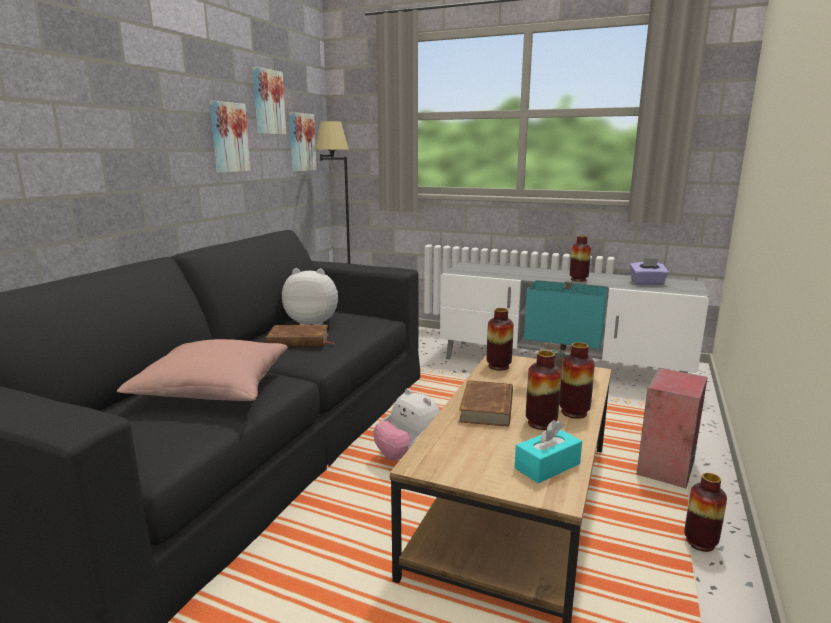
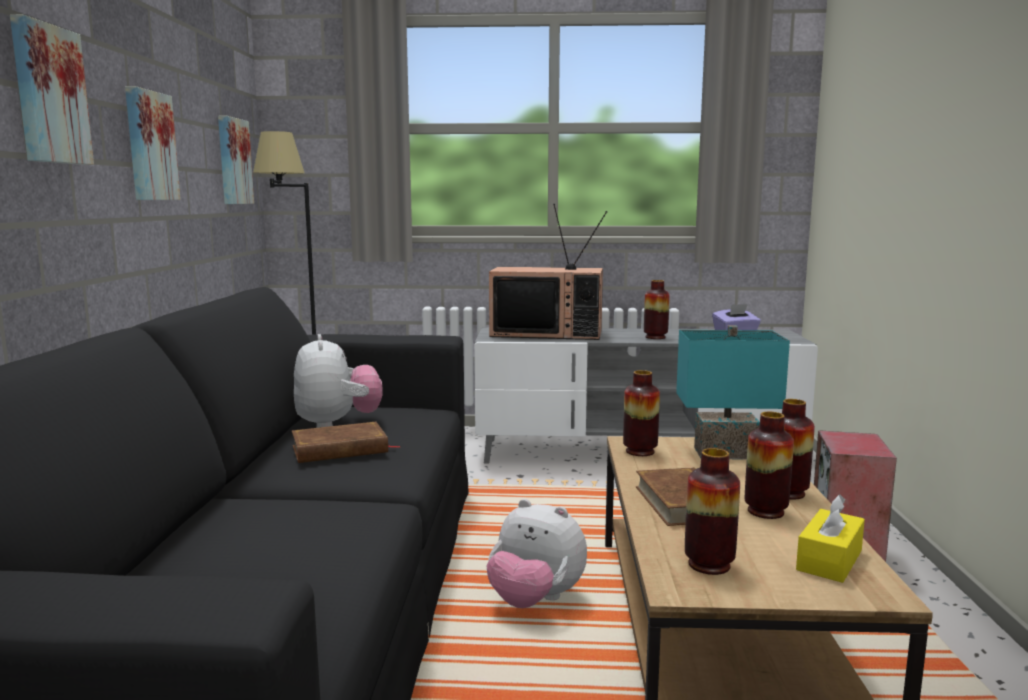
camera: 20 degrees left, 5 degrees down
(213, 389) = (276, 535): pink pillow -> none
(267, 102) = (193, 97): picture -> picture (48, 95)
(313, 323) = (337, 424): plush toy -> plush toy turned 90 degrees clockwise
(501, 270) = (548, 333): none -> television
(547, 466) = (829, 560): turquoise tissue box -> yellow tissue box
(700, 542) = (947, 633): vase -> vase (709, 565)

